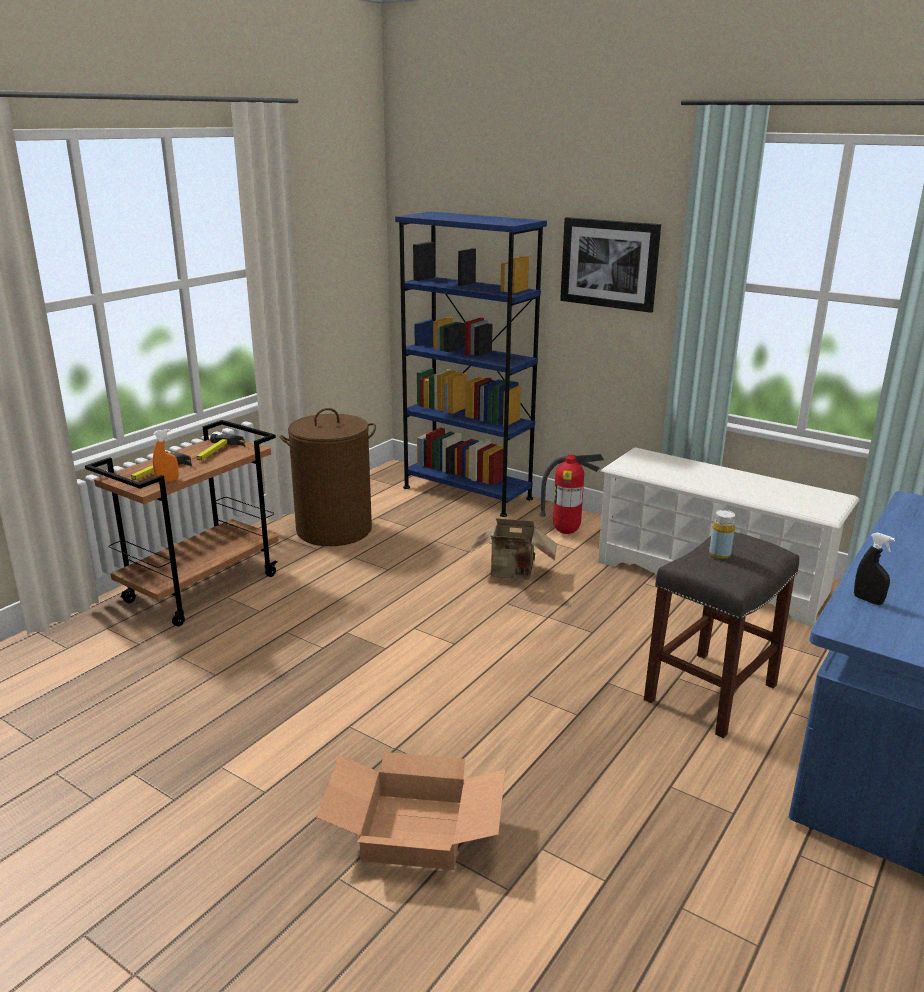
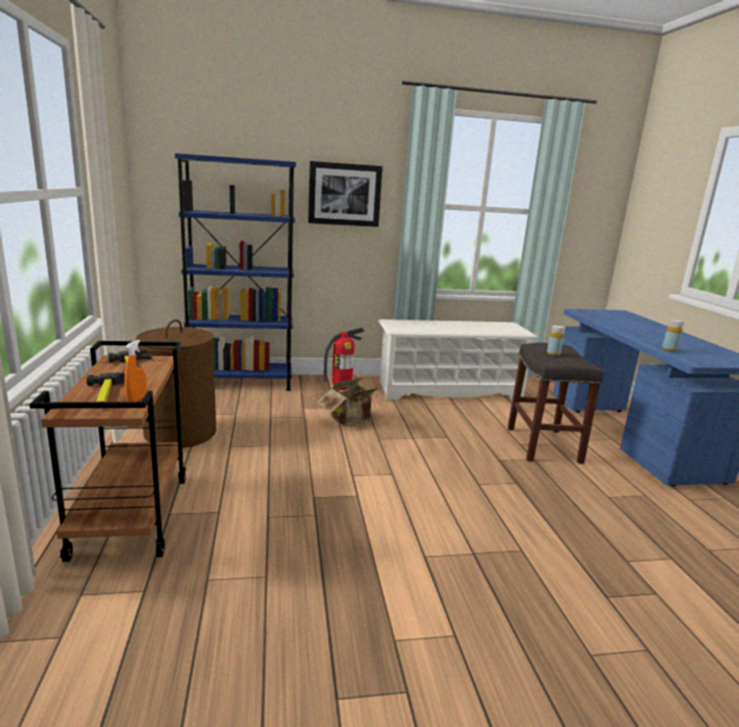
camera: 45 degrees left, 5 degrees down
(412, 832) = (570, 596): cardboard box -> none
(868, 600) = (669, 350): black spray bottle -> yellow bottle

